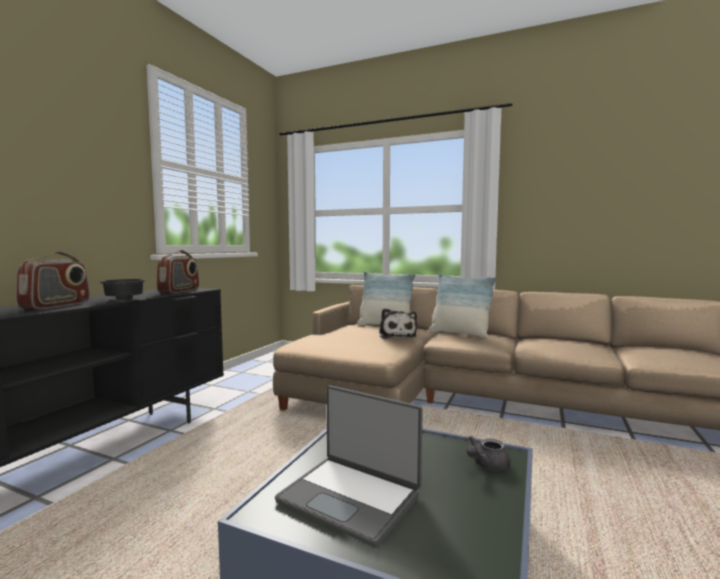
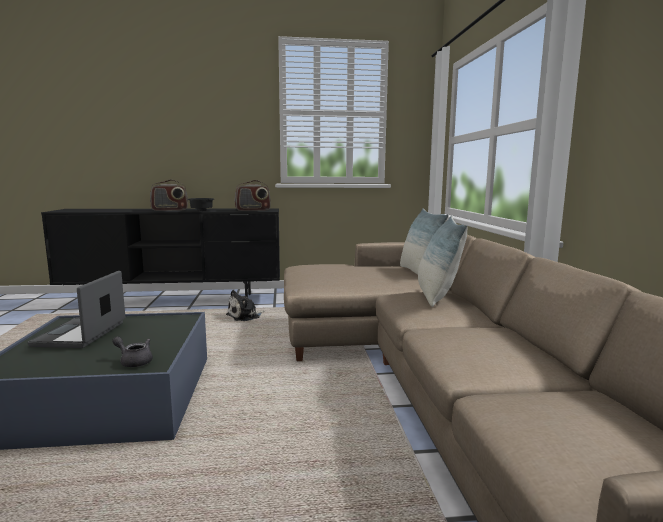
camera: 60 degrees right, 5 degrees up
(397, 335) = (376, 280): plush toy -> plush toy (245, 316)

